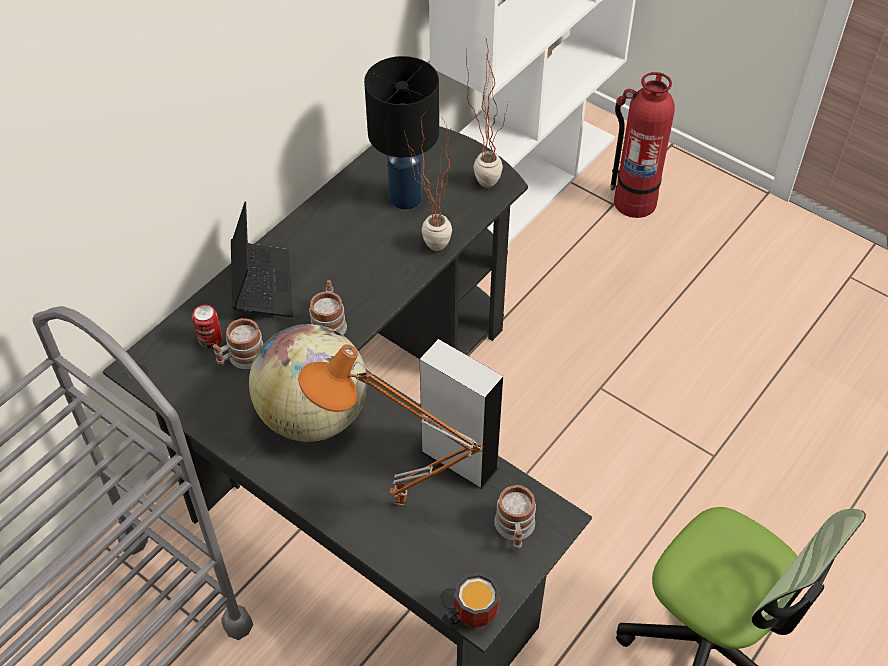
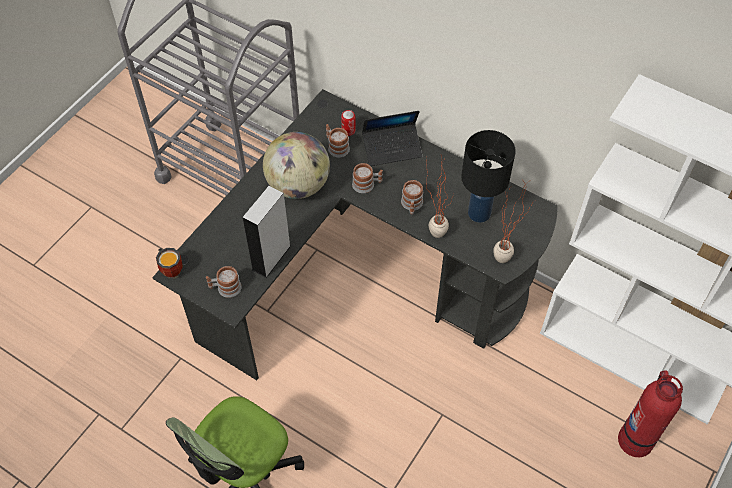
camera: 85 degrees right, 5 degrees up
(379, 271) = (411, 205): none -> mug
(397, 508) = (238, 231): orange table lamp -> none

